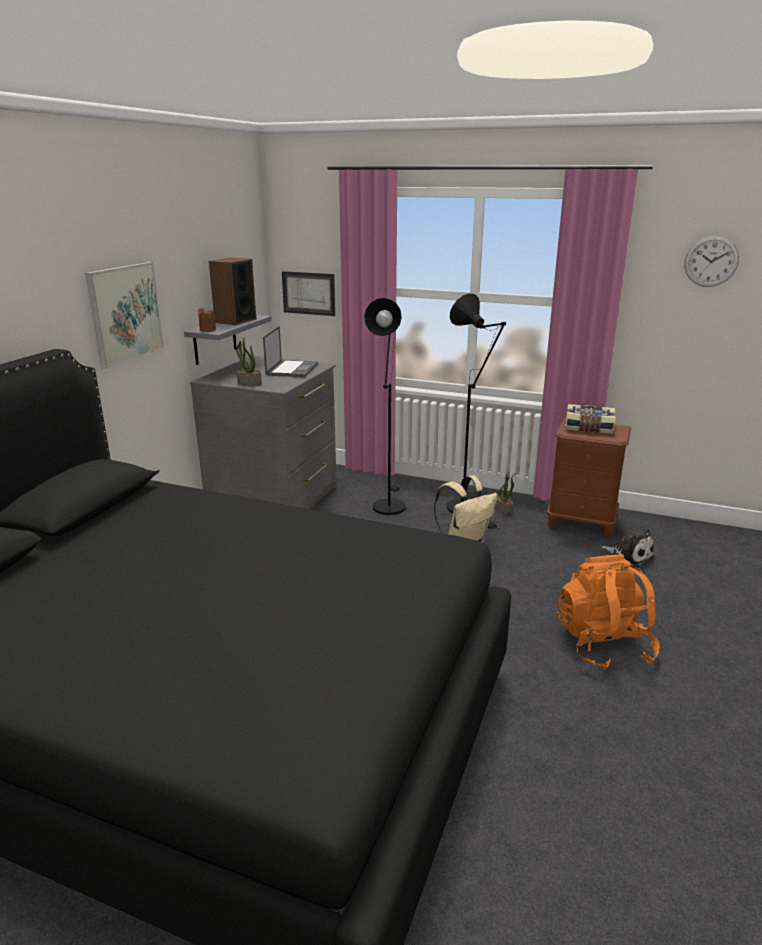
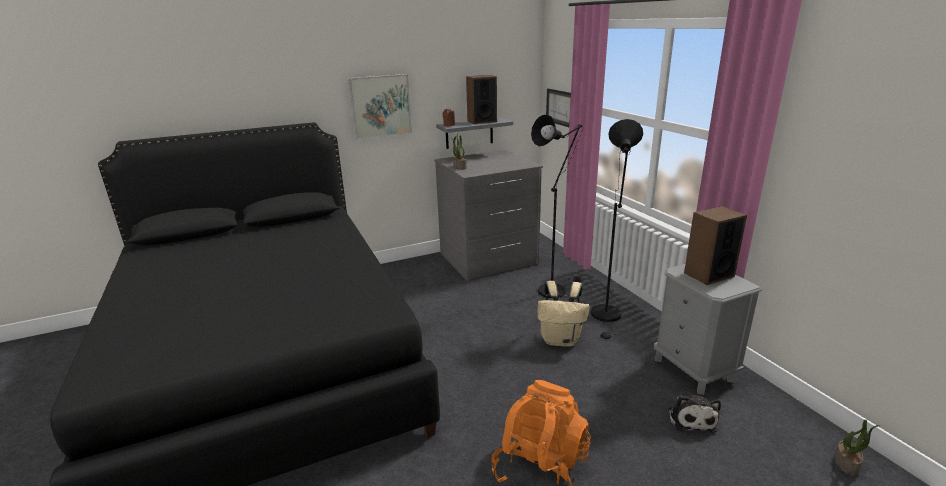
camera: 45 degrees right, 0 degrees up
(292, 369) = (506, 163): laptop -> none
(504, 509) = (638, 329): potted plant -> potted plant (847, 464)
(582, 523) = (694, 370): brown nightstand -> grey nightstand
(588, 428) = (708, 274): book -> speaker
(711, 261) = (890, 109): wall clock -> none

